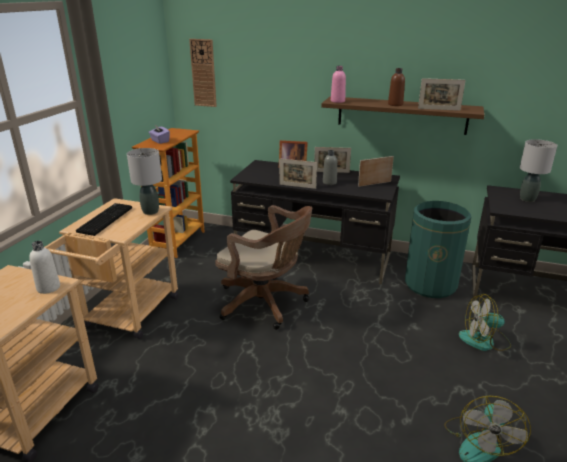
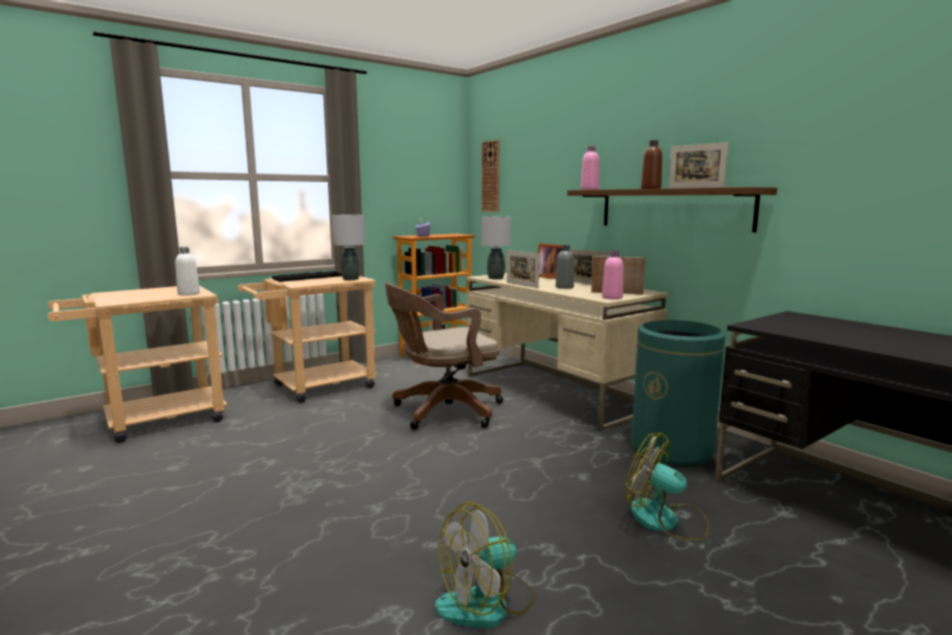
camera: 35 degrees right, 15 degrees down
(266, 304) = (442, 411): brown office chair -> brown office chair turned 90 degrees clockwise
(314, 256) = (555, 392): black desk -> beige desk
(383, 192) = (612, 297): none -> pink bottle
(527, 199) = (826, 325): grey table lamp -> grey table lamp (495, 278)

